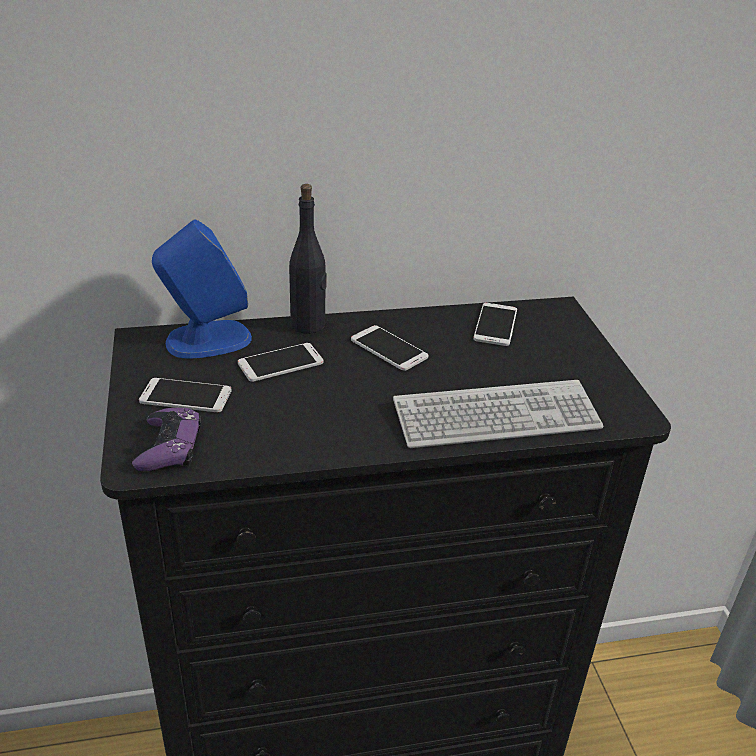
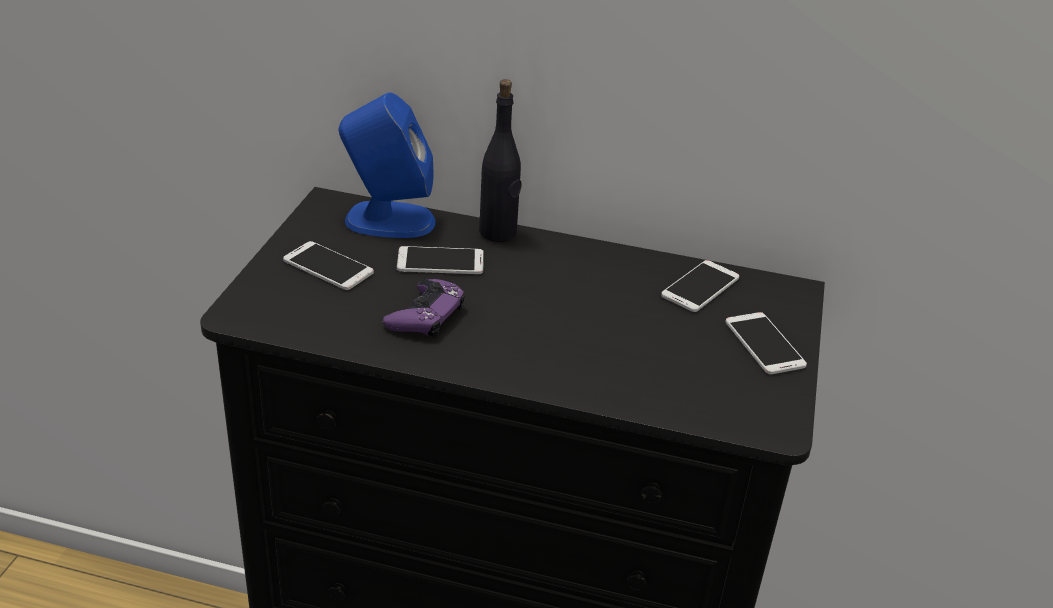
camera: 25 degrees right, 0 degrees up
(169, 446) = (279, 307): purple game controller -> purple game controller (426, 316)
(389, 348) = (561, 278): phone -> phone (764, 344)
(496, 417) = (615, 378): keyboard -> none

